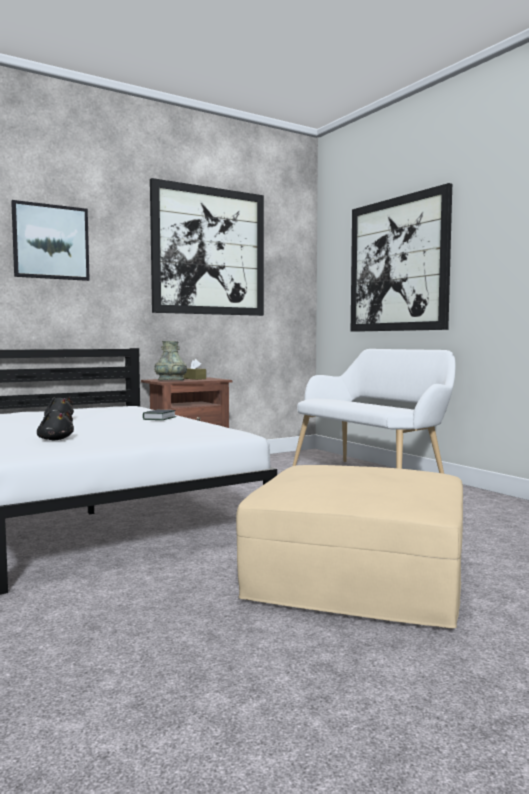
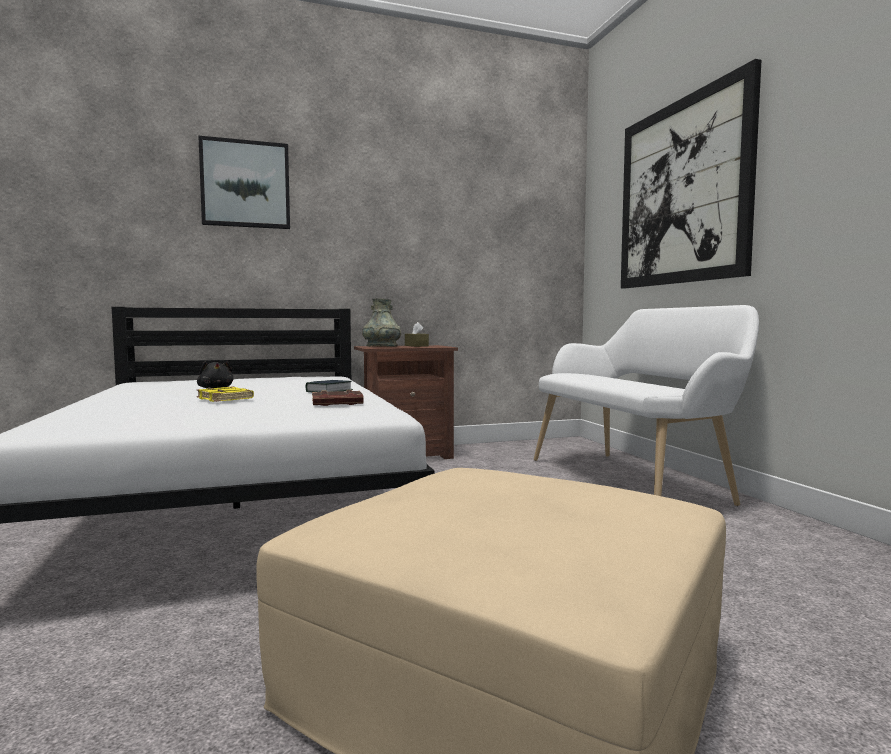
camera: 15 degrees right, 0 degrees up
(55, 439) = (138, 413): black plush toy -> none
(94, 427) = (226, 399): none -> yellow book
(187, 427) = (336, 403): none -> brown book
(209, 251) = (441, 193): picture -> none

